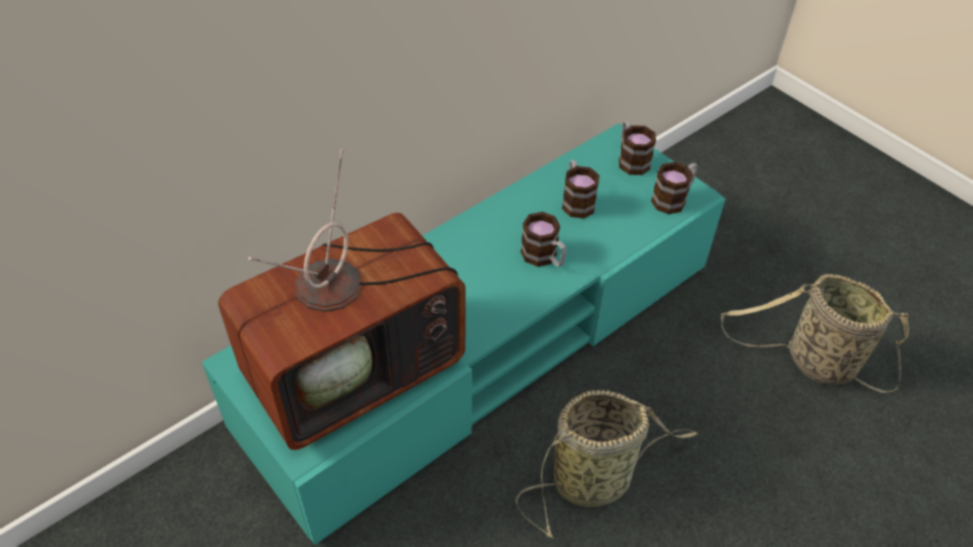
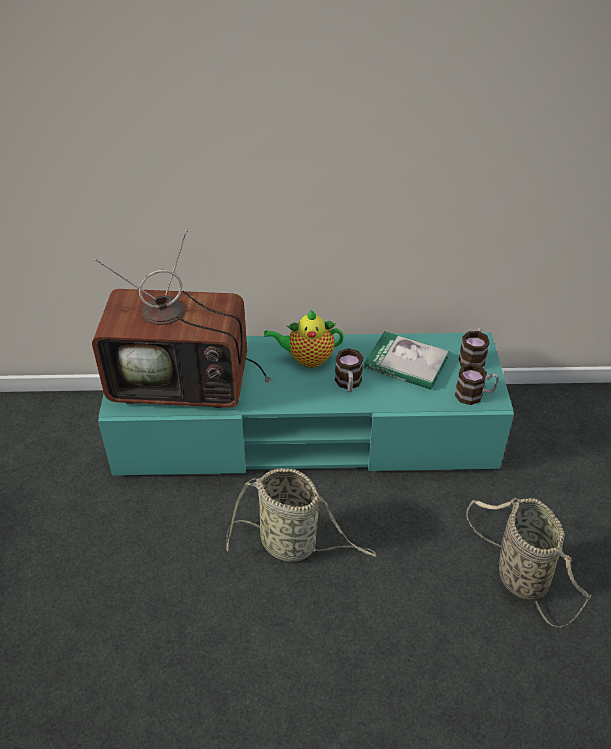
camera: 40 degrees right, 5 degrees down
(470, 253) = (307, 359): none -> teapot
(576, 200) = (406, 363): mug -> book

